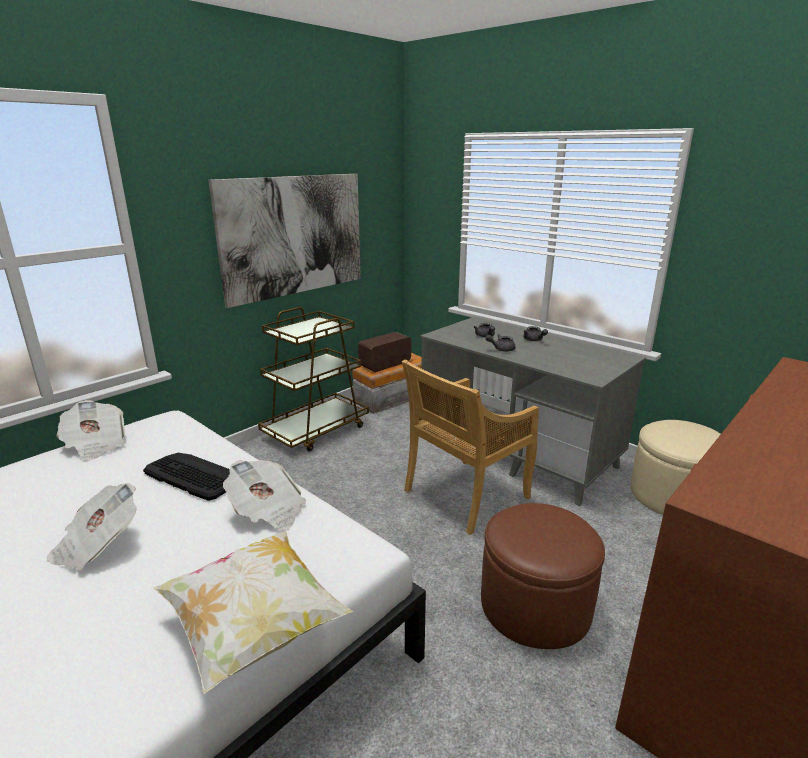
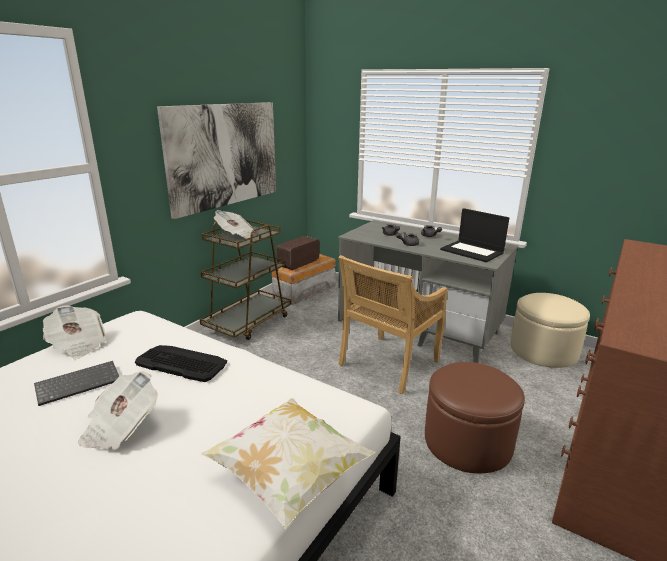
camera: 10 degrees left, 0 degrees up
(78, 489) = (79, 383): none -> keyboard
(268, 511) = (259, 386): newspaper -> newspaper (236, 235)
(580, 362) = (472, 251): none -> laptop

